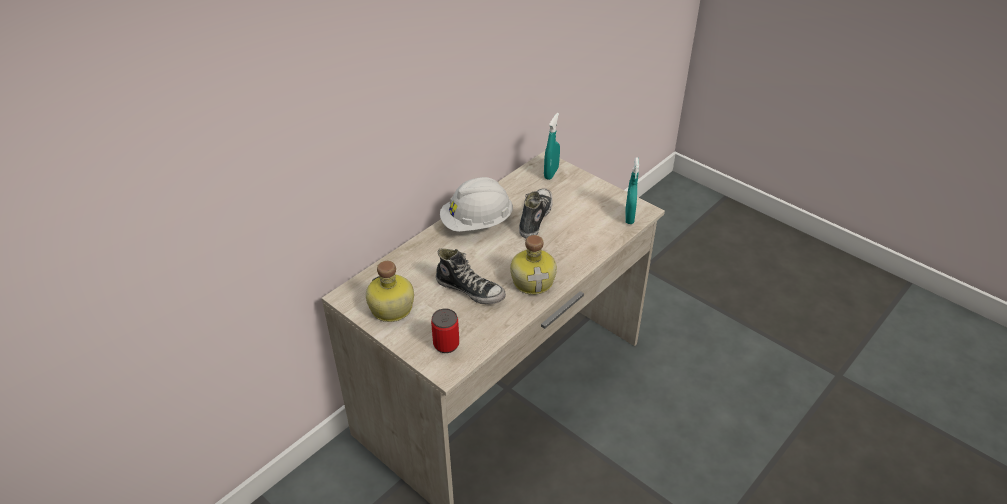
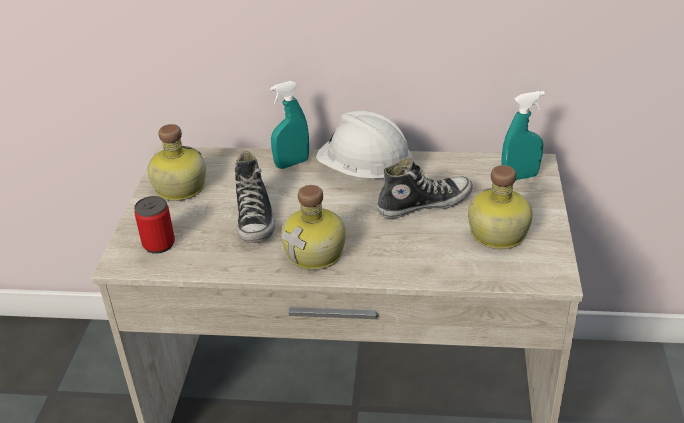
camera: 55 degrees right, 5 degrees down
(590, 209) = (496, 234): none -> bottle
(629, 217) = (524, 271): turquoise spray bottle -> turquoise spray bottle (292, 163)

